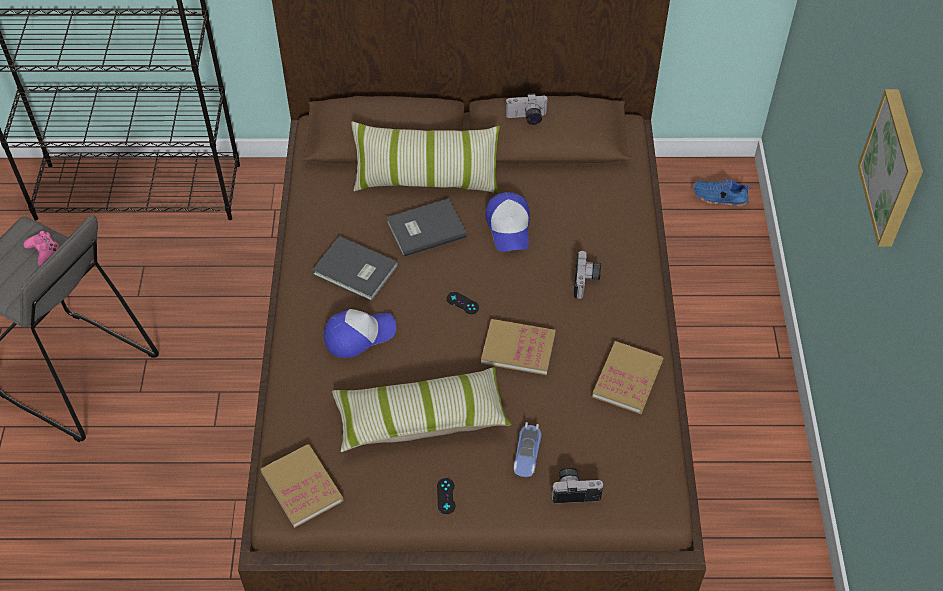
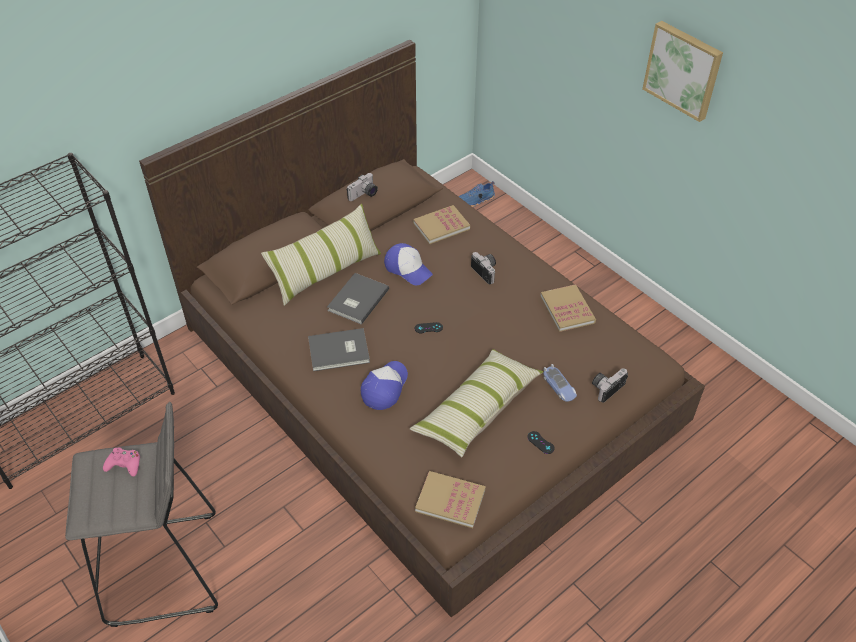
camera: 40 degrees left, 5 degrees down
(518, 348) = (489, 332): book -> book (441, 226)

